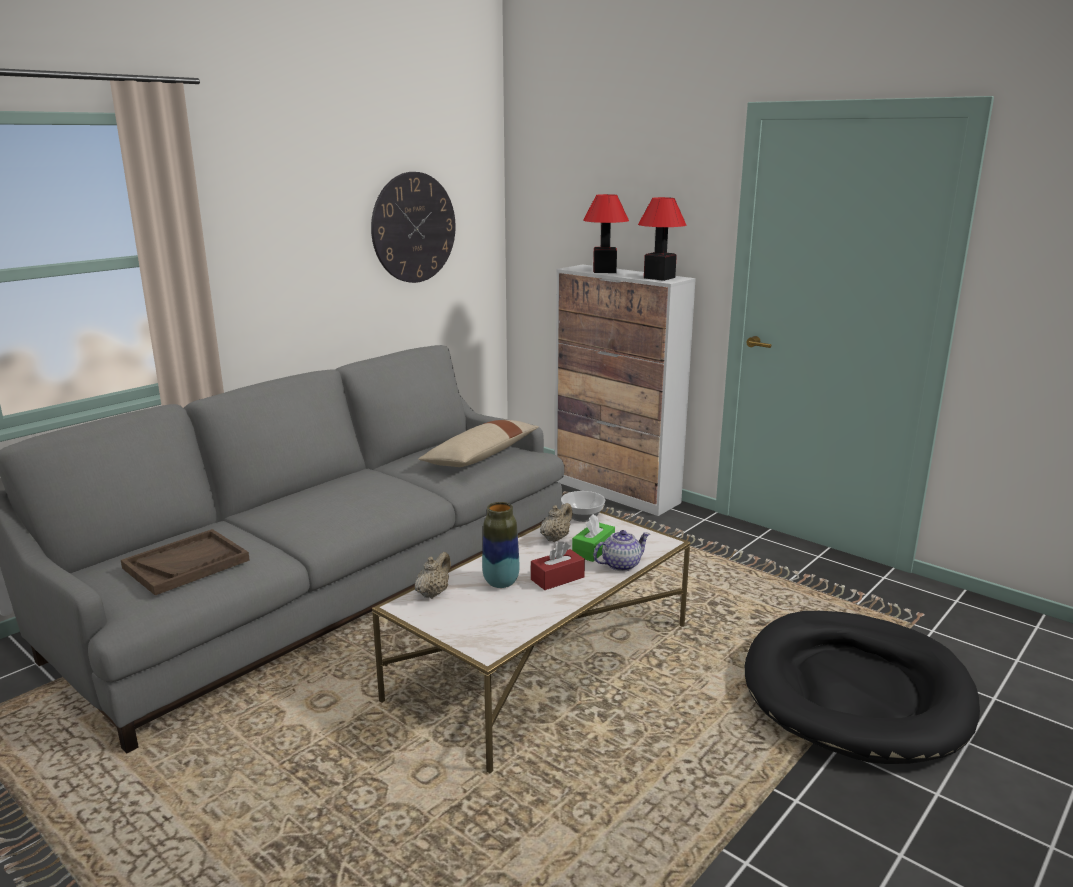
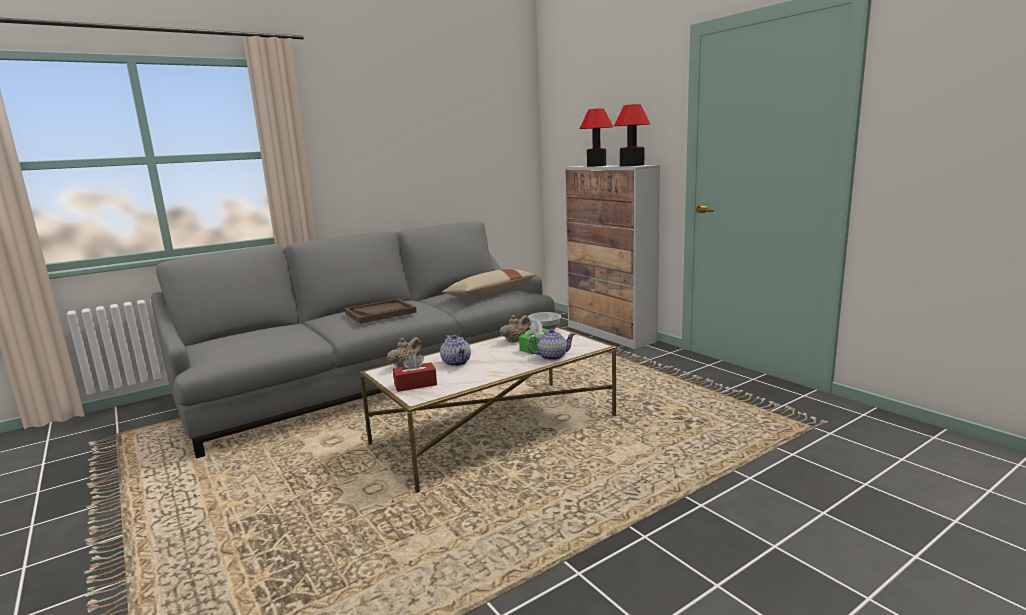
camera: 15 degrees right, 5 degrees down
(186, 564) = (255, 340): brown tray -> brown tray (380, 313)
(414, 228) = (466, 143): wall clock -> none
(501, 582) = (457, 362): vase -> teapot
(557, 578) = (499, 362): red tissue box -> red tissue box (415, 384)
(855, 691) = (737, 468): black dog bed -> none

